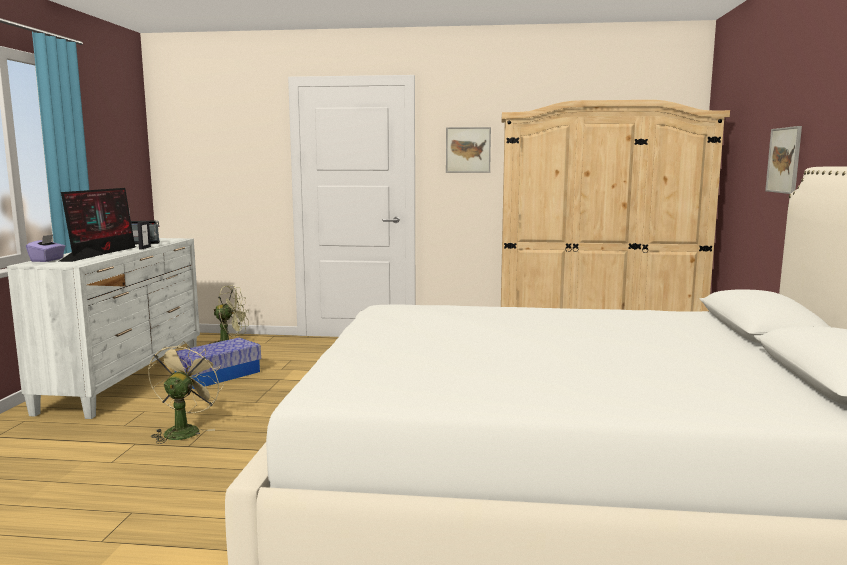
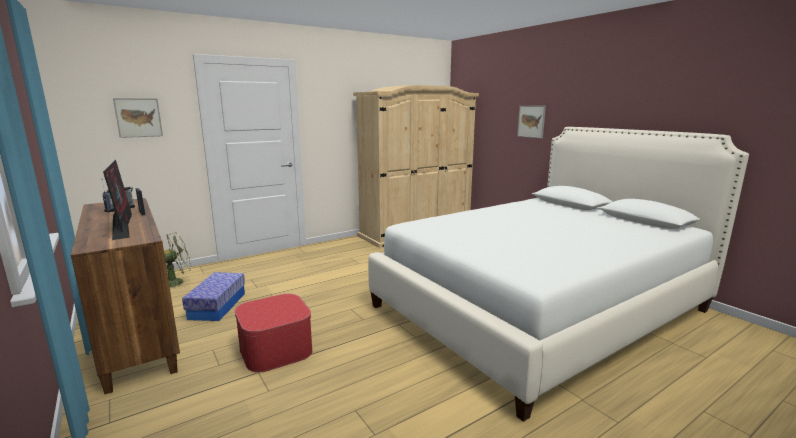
camera: 40 degrees left, 5 degrees up
(47, 260) = (93, 241): purple tissue box -> none
(126, 379) = (138, 334): white dresser -> brown dresser
(184, 430) = (275, 349): beige fan -> ottoman
(468, 150) = (332, 113): picture -> picture (138, 117)

